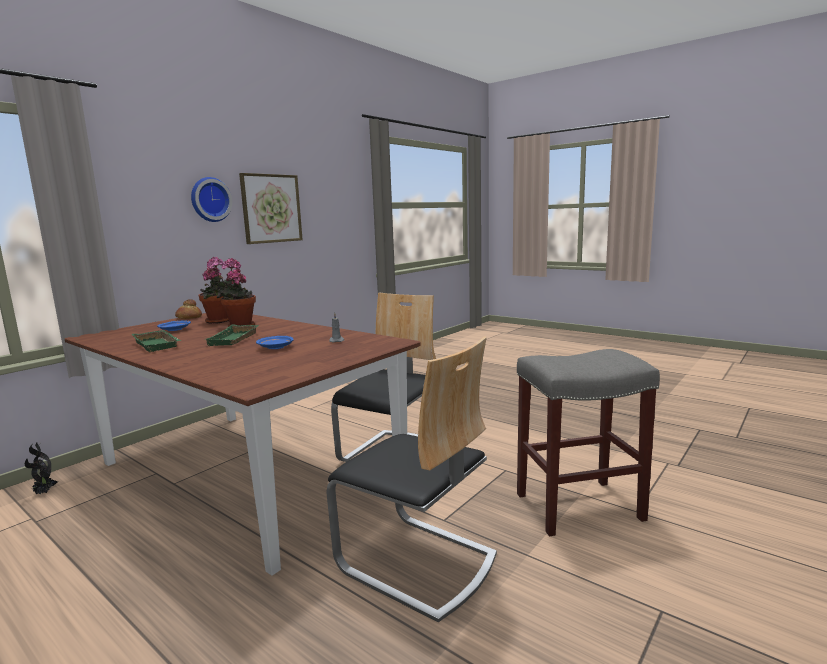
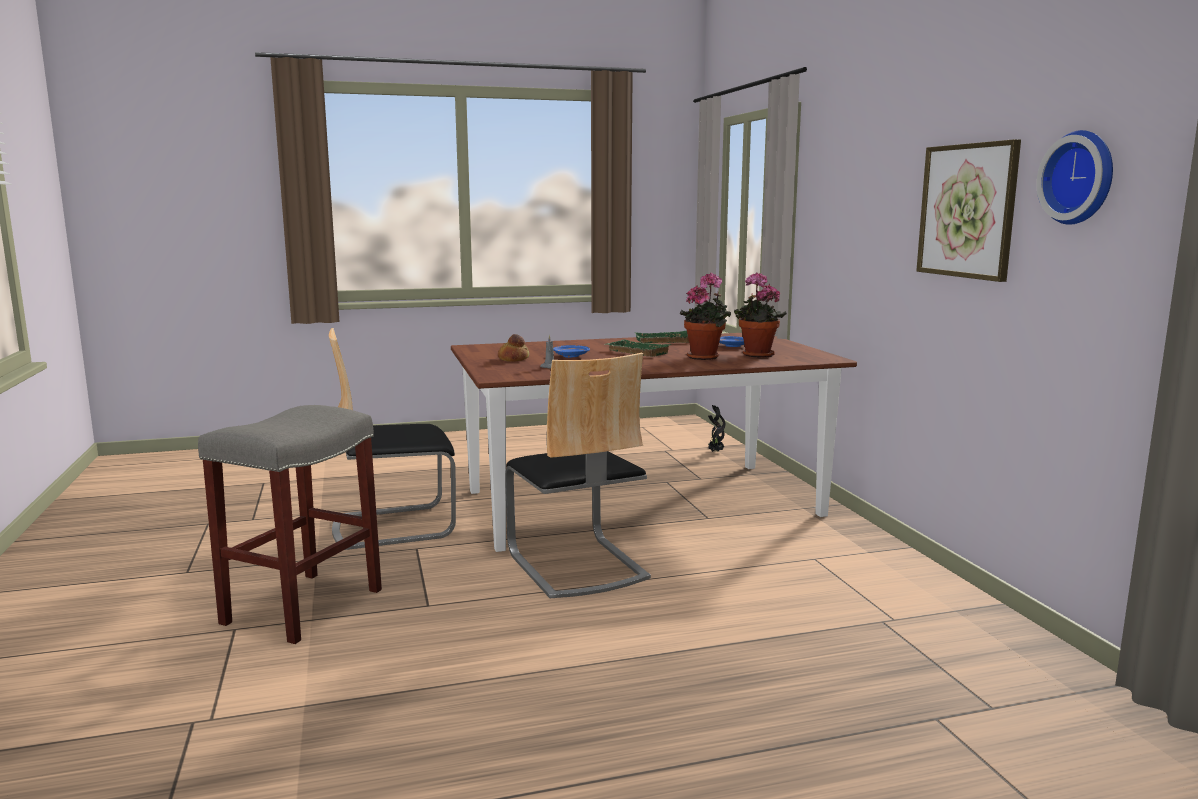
camera: 125 degrees right, 0 degrees up
(189, 318) = (808, 351): bread -> bread (514, 359)
(210, 199) = (893, 194): wall clock -> wall clock (1081, 178)

